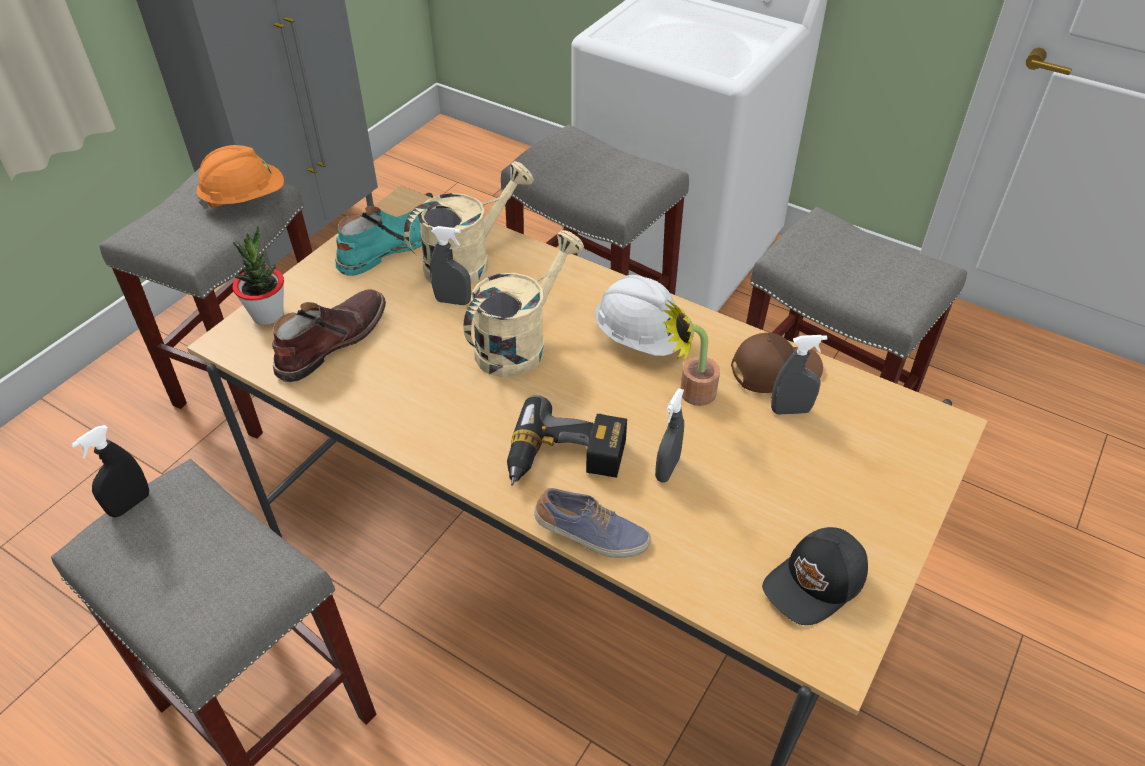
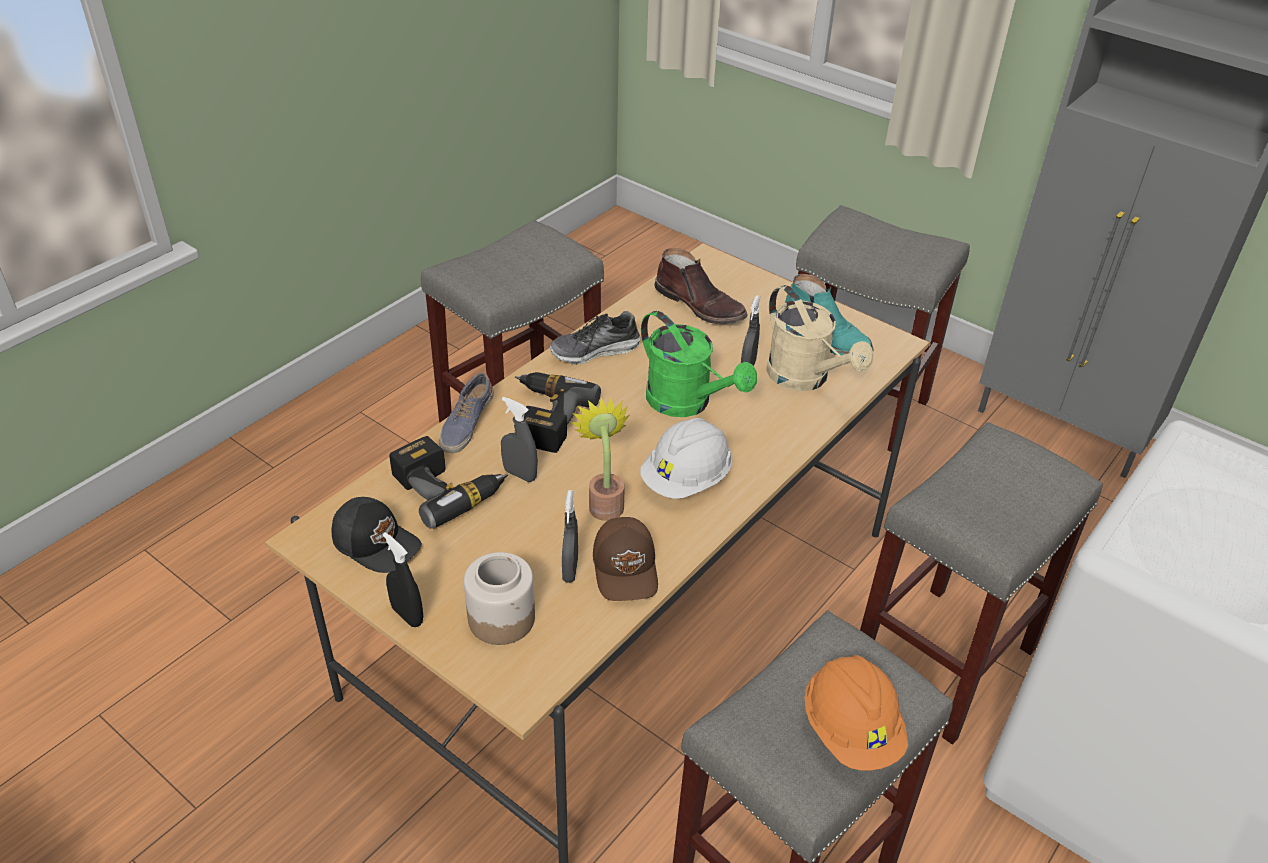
camera: 95 degrees right, 5 degrees down
(130, 504) = (559, 236): black spray bottle -> black spray bottle (407, 615)
(245, 198) = (905, 262): orange hard hat -> orange hard hat (851, 730)
(268, 314) = (736, 275): potted plant -> none
(429, 428) = (595, 351): none -> shoe
(520, 343) = (687, 403): beige watering can -> green watering can
(708, 532) = (448, 488): none -> power drill
(816, 584) = (377, 542): black cap -> black cap turned 150 degrees clockwise
(872, 453) = (502, 618): none -> jar

